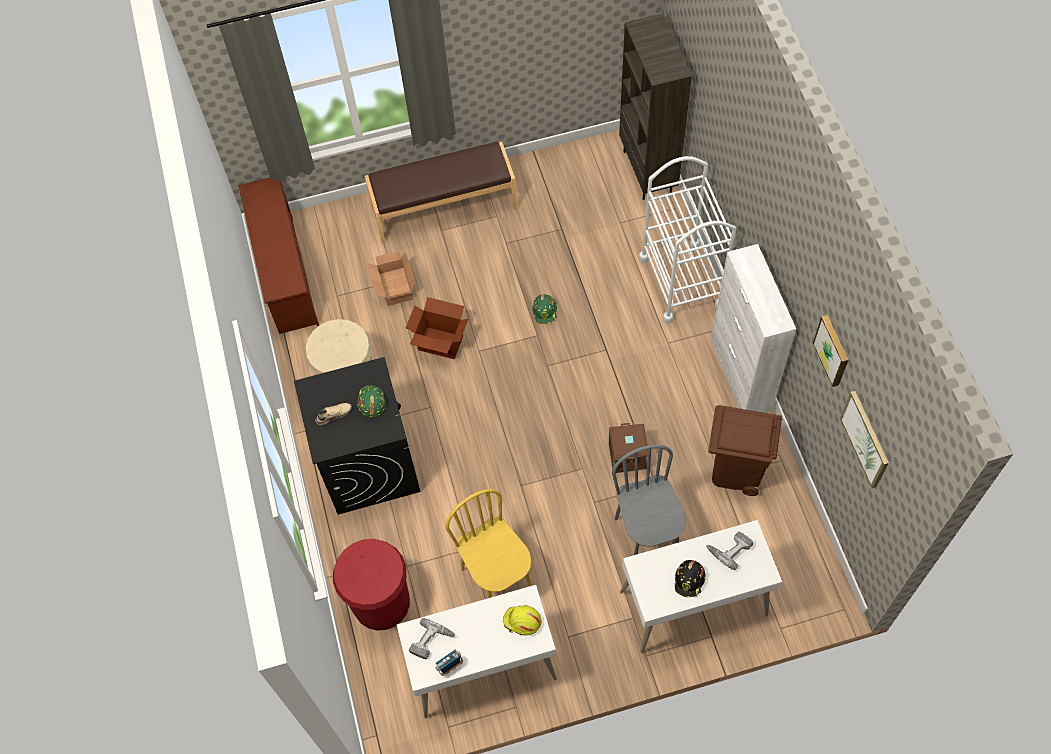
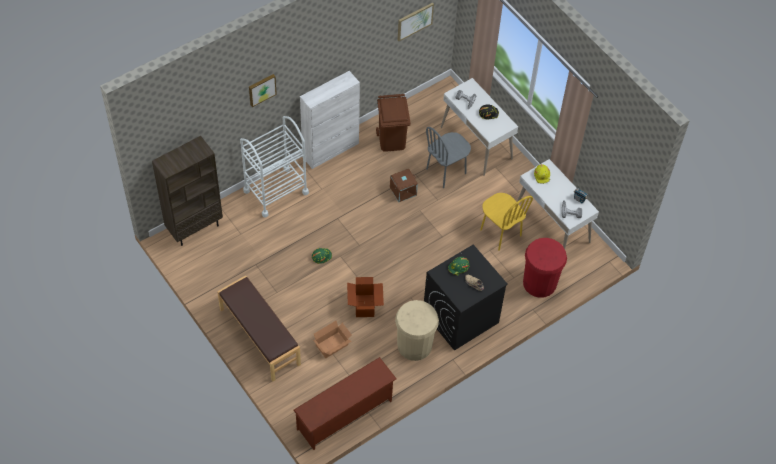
camera: 115 degrees left, 5 degrees down
(496, 576) = (500, 233): yellow chair -> yellow chair turned 75 degrees counterclockwise
(833, 350) = (376, 34): picture -> picture (261, 89)

